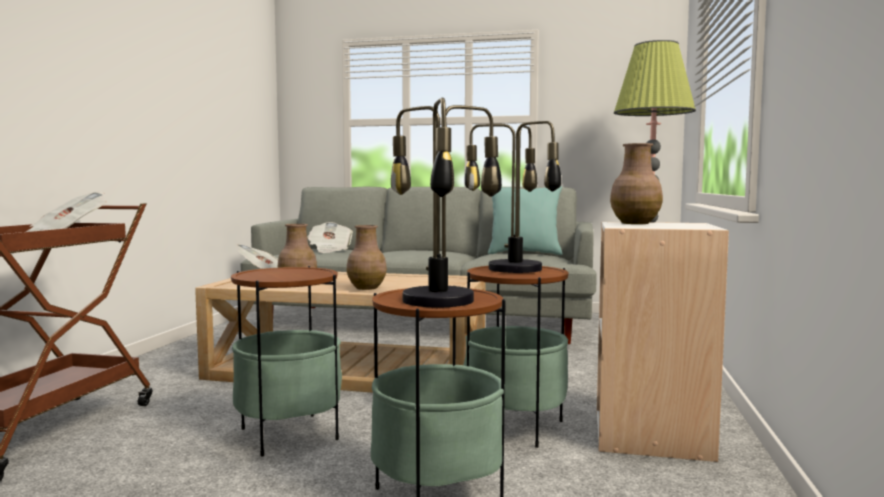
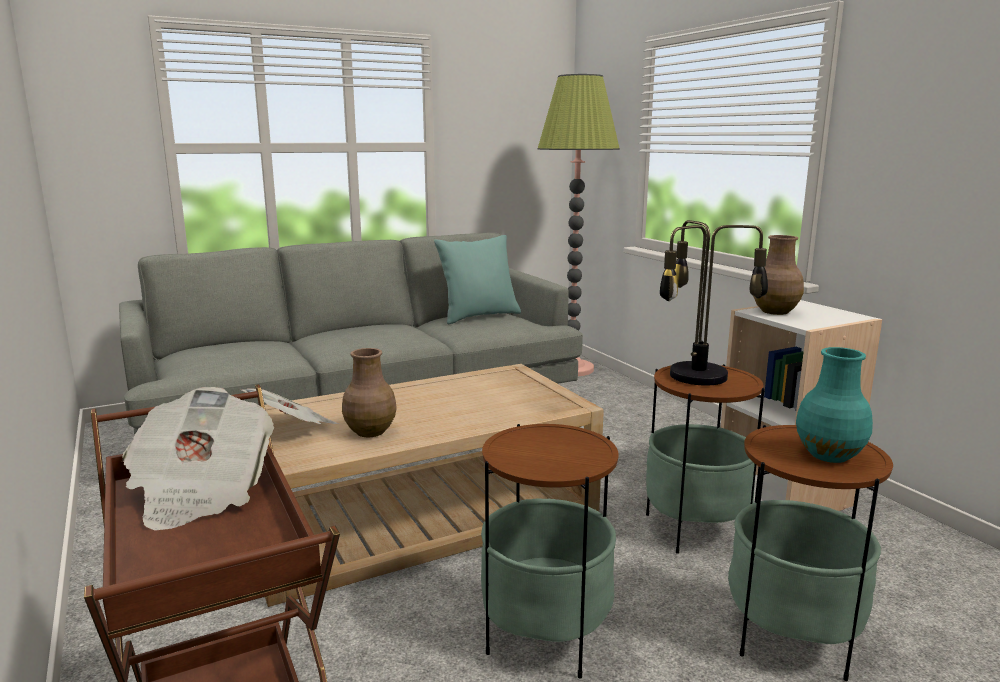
camera: 40 degrees left, 10 degrees up
(330, 250) = (241, 351): newspaper -> none
(367, 288) = (467, 416): brown vase -> none
(439, 300) = (830, 455): table lamp -> turquoise vase

